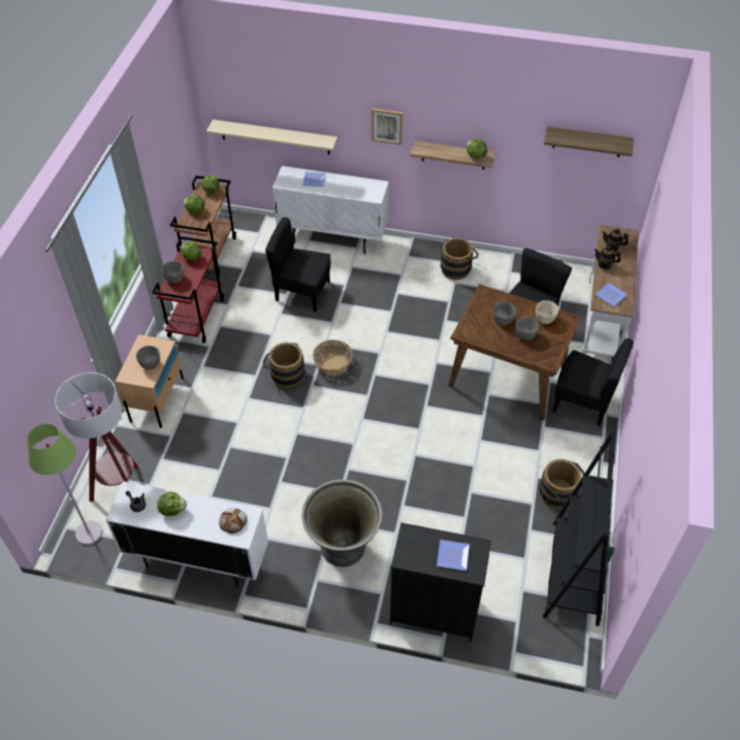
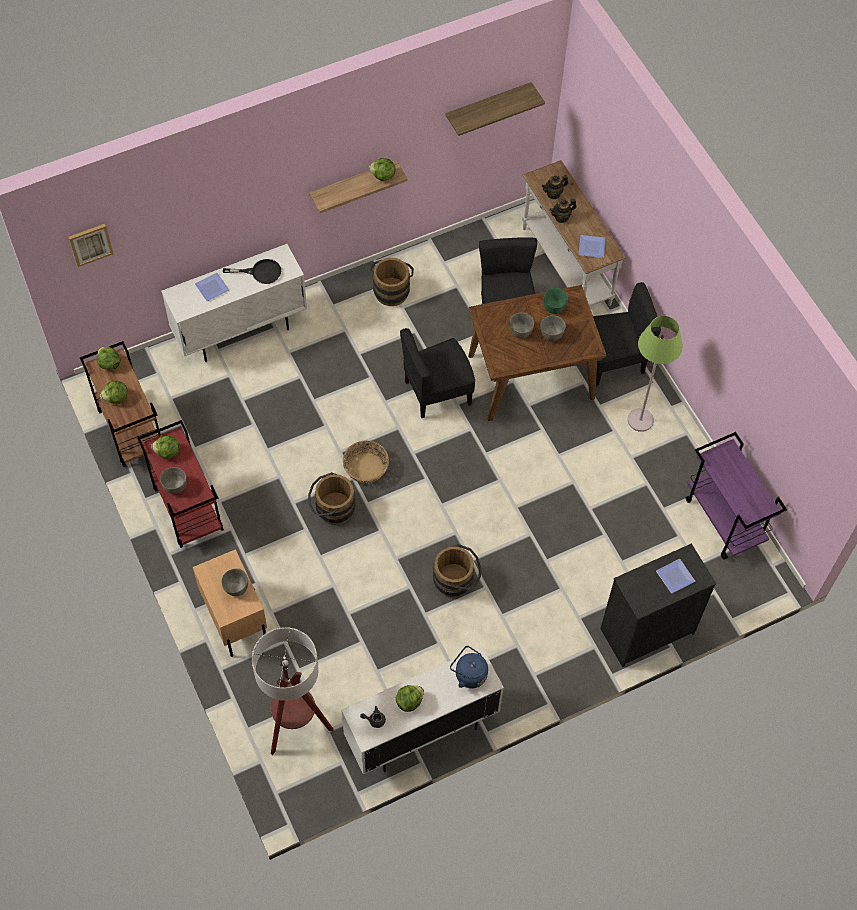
camera: 40 degrees left, 10 degrees up
(89, 533) = (302, 782): green floor lamp -> green floor lamp (640, 420)
(233, 521) = (469, 674): bread -> blue kettle
(275, 137) = (149, 267): beige shelf -> none
(302, 292) = (266, 412): black chair -> black chair (437, 392)
(343, 548) = (531, 632): grey planter -> none
(354, 188) = (260, 272): none -> black frying pan
(387, 126) = (277, 194): picture -> picture (90, 244)
(545, 319) = (554, 307): beige bowl -> green bowl
(560, 496) = (662, 461): brown bucket -> brown bucket (457, 580)
(575, 573) = (724, 521): black bookcase -> purple cart

